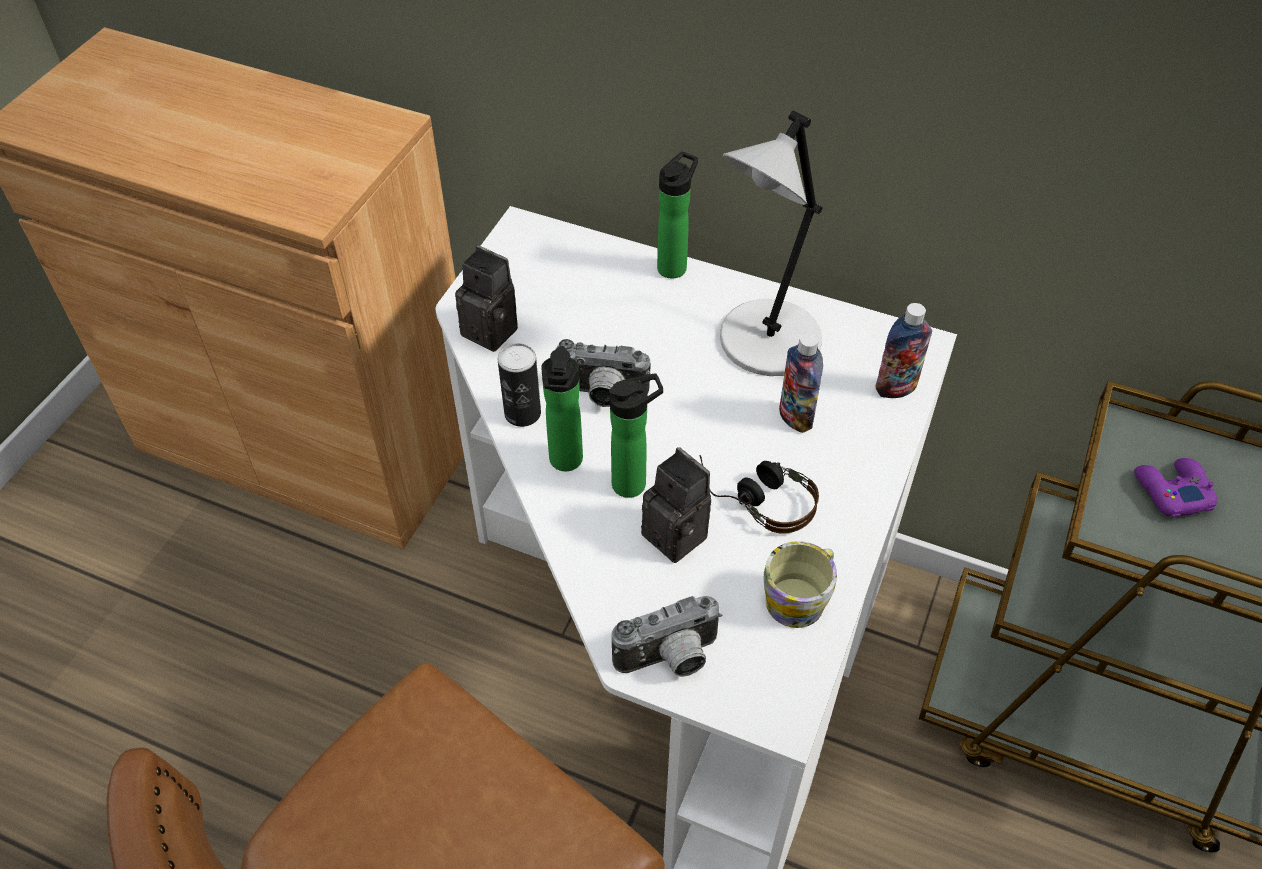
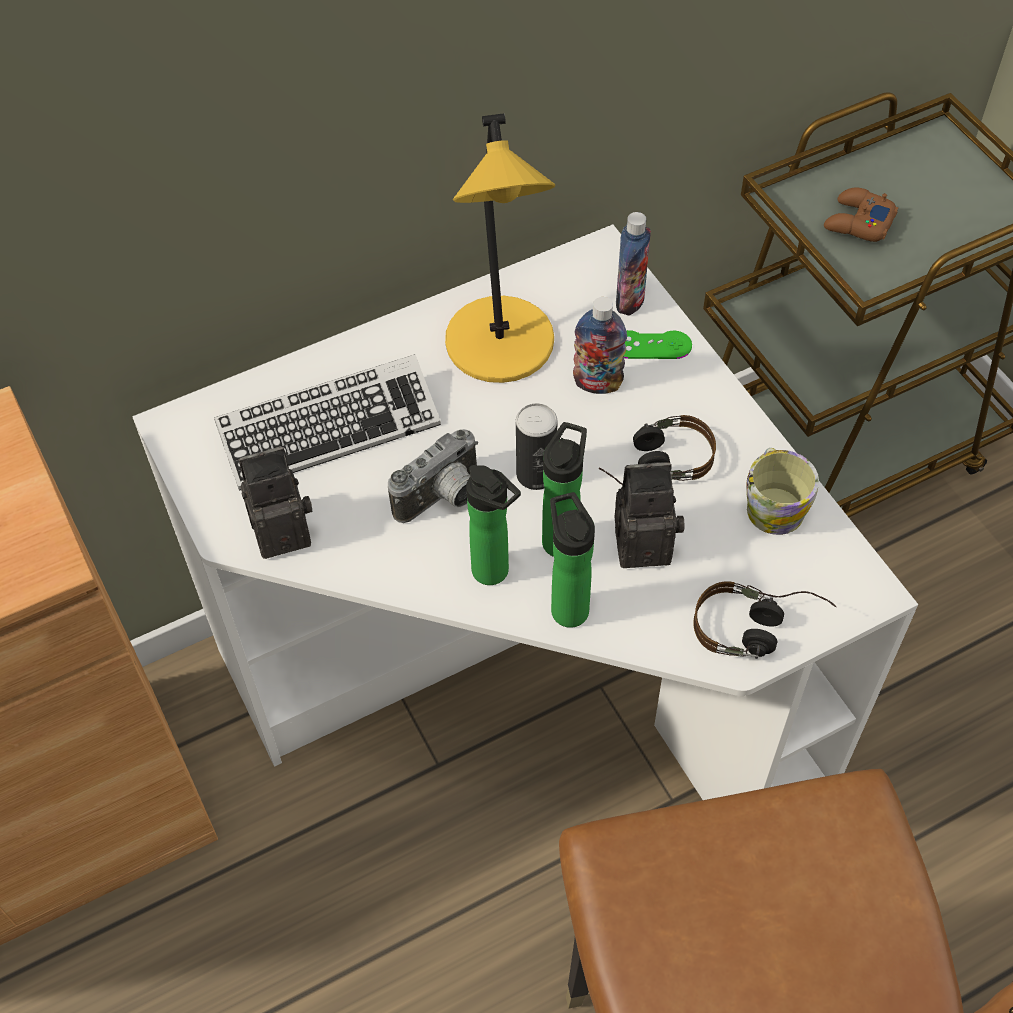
camera: 50 degrees left, 5 degrees up
(522, 413) = (407, 570): can -> can (536, 474)
(597, 301) = (329, 429): none -> keyboard
(670, 660) = (759, 630): camera -> headphones
(674, 266) = (347, 347): bottle -> bottle (567, 606)
(766, 343) = (501, 347): grey table lamp -> yellow table lamp
(868, 427) = (651, 345): none -> green game controller
(1171, 491) = (858, 222): purple game controller -> brown game controller

